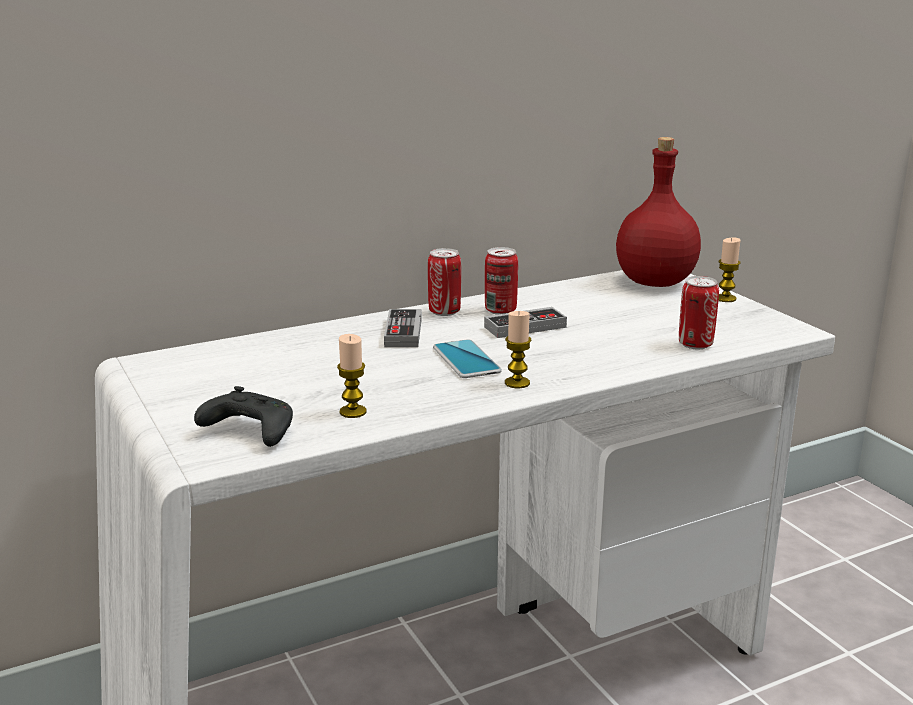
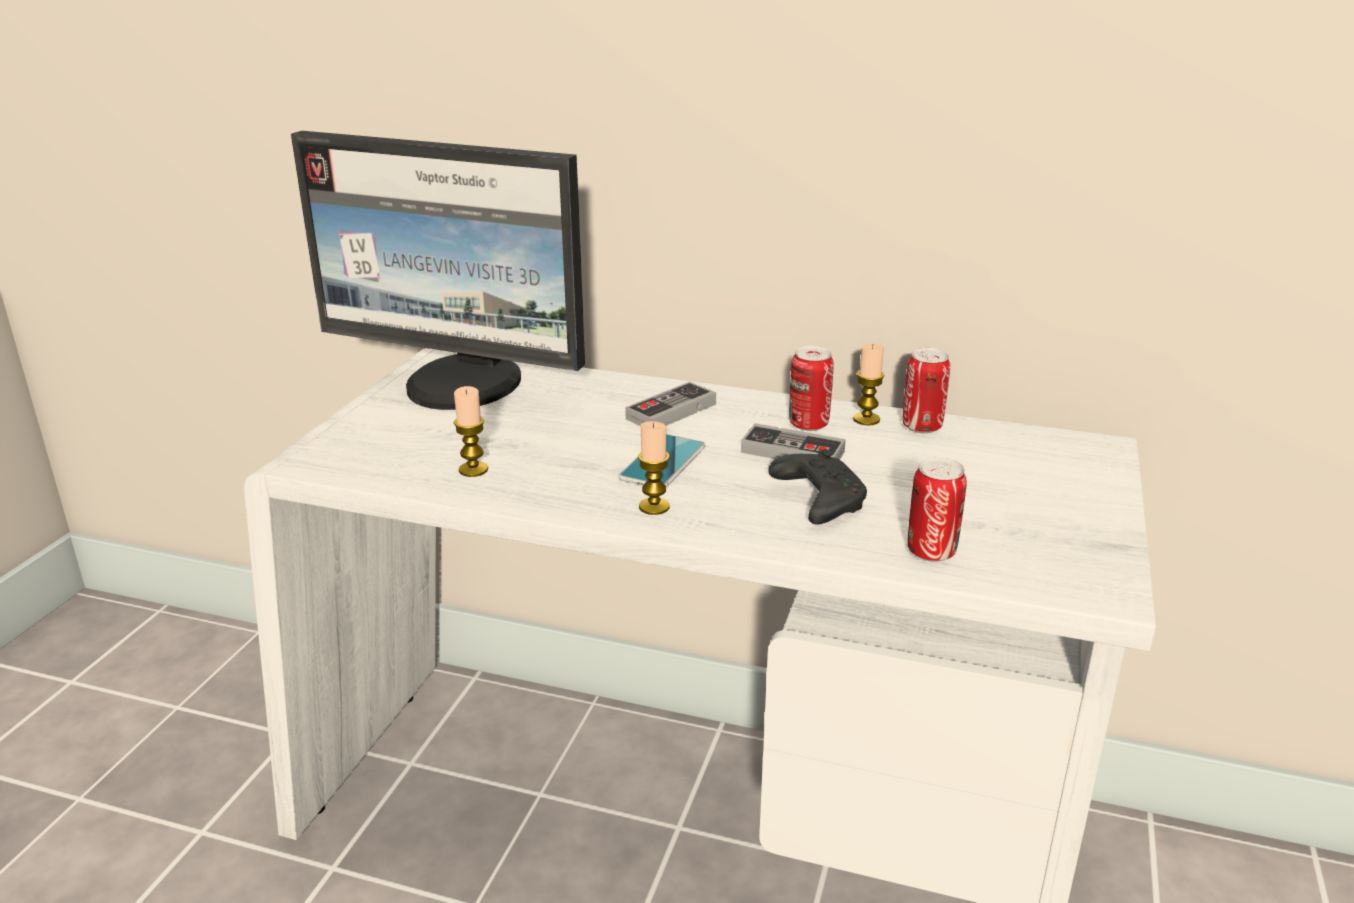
camera: 45 degrees right, 5 degrees up
(211, 370) = (463, 385): none -> monitor
(248, 432) = (376, 451): black game controller -> black game controller (817, 501)
(444, 312) = (753, 405): can -> can (922, 426)
(654, 283) = (1057, 458): red bottle -> none
(725, 298) = (1106, 513): candle -> candle (866, 419)

